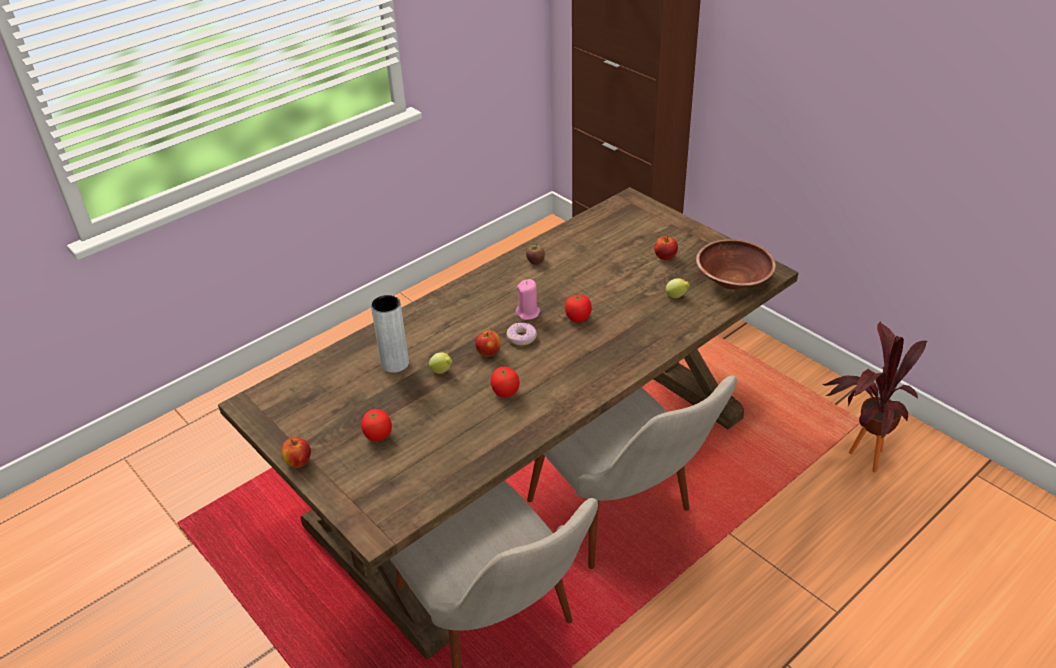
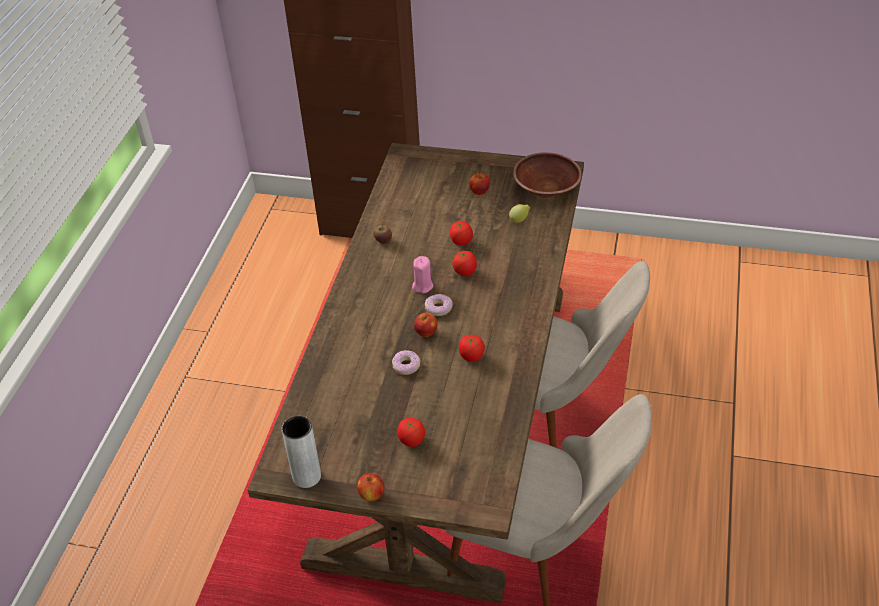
camera: 35 degrees left, 5 degrees up
(395, 363) = (361, 379): grey vase -> grey vase (306, 476)
(442, 372) = (406, 366): lemon -> donut
(602, 291) = (461, 241): none -> tomato
(857, 456) = (659, 287): potted plant -> none

